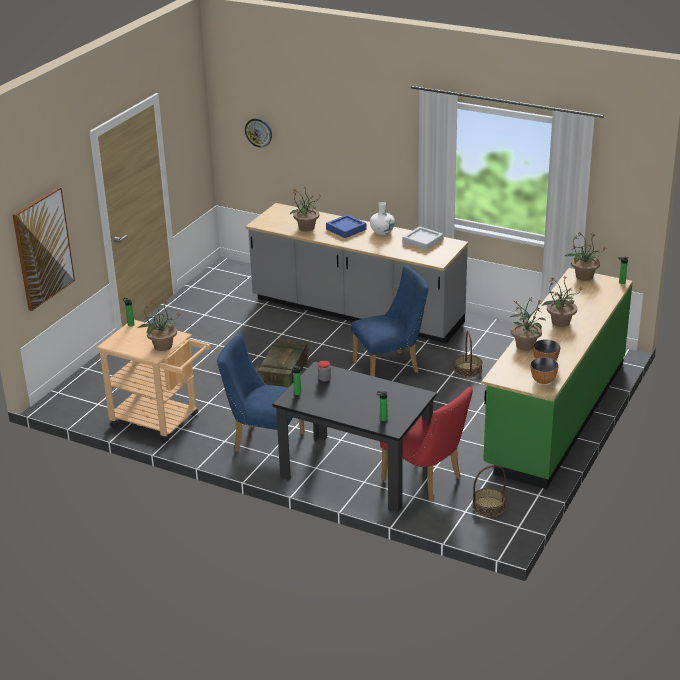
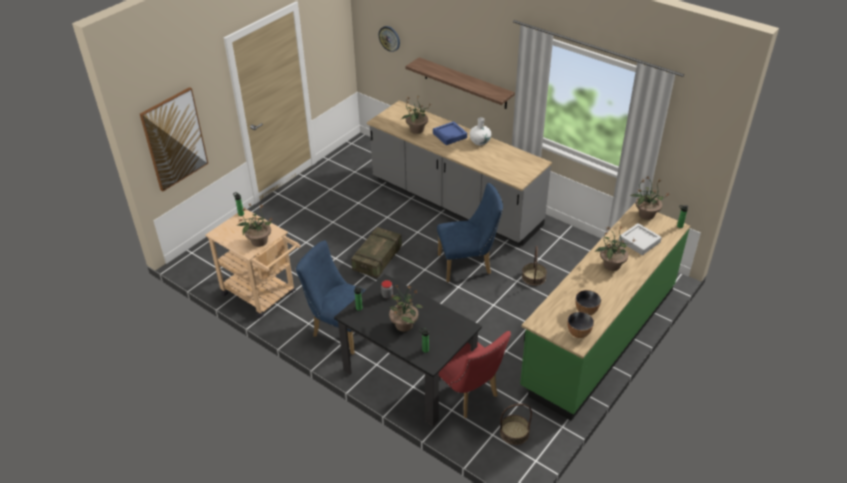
camera: 10 degrees right, 10 degrees up
(355, 170) = (465, 83): none -> shelf
(422, 241) = (512, 157): grey tray -> grey tray (639, 241)
(525, 345) = (572, 287): potted plant -> potted plant (404, 324)

